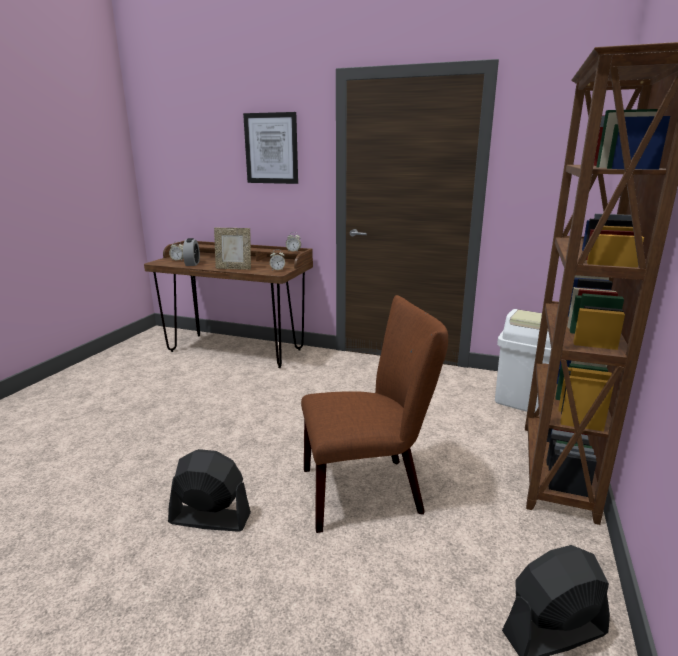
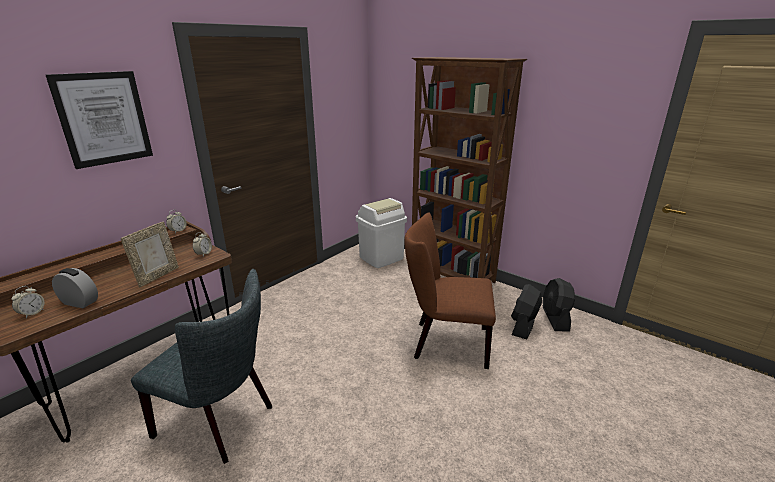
camera: 70 degrees left, 5 degrees up
(196, 390) = (221, 421): none -> grey chair
(209, 518) = (450, 428): black fan -> black fan (523, 325)
(369, 490) = (445, 343): brown chair -> brown chair turned 90 degrees counterclockwise

